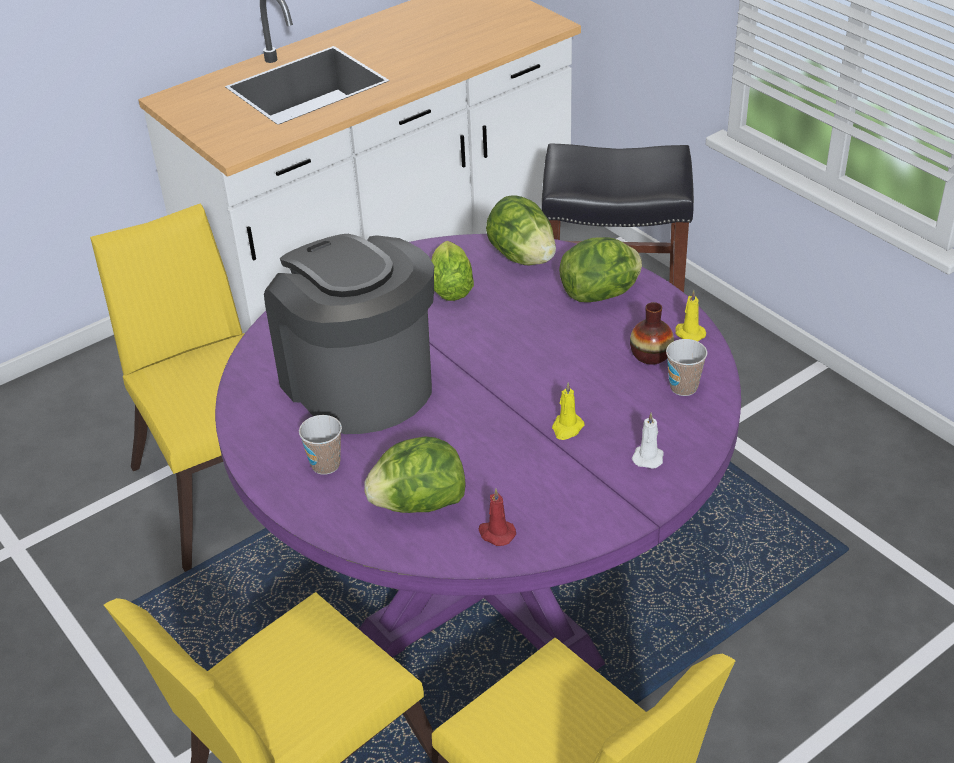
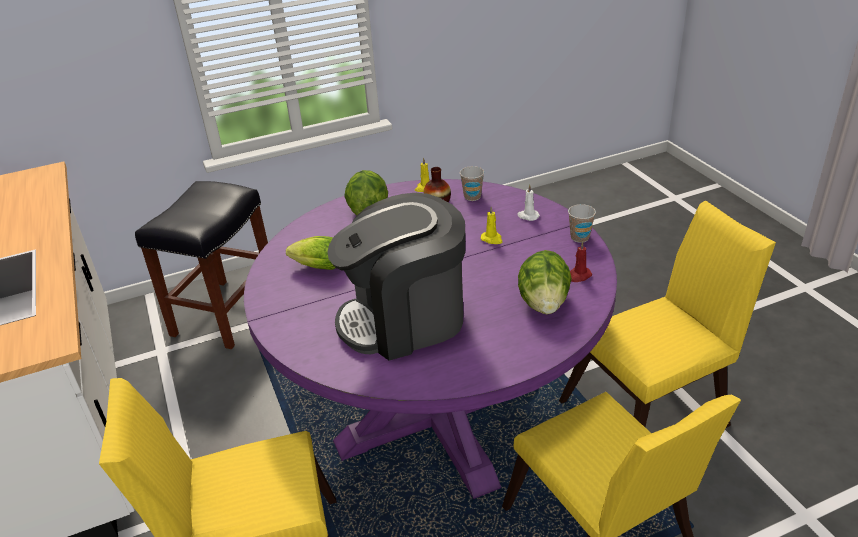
camera: 75 degrees left, 5 degrees down
(325, 465) = (490, 342): cup -> cup (580, 237)
(522, 257) = (305, 234): lettuce -> none

